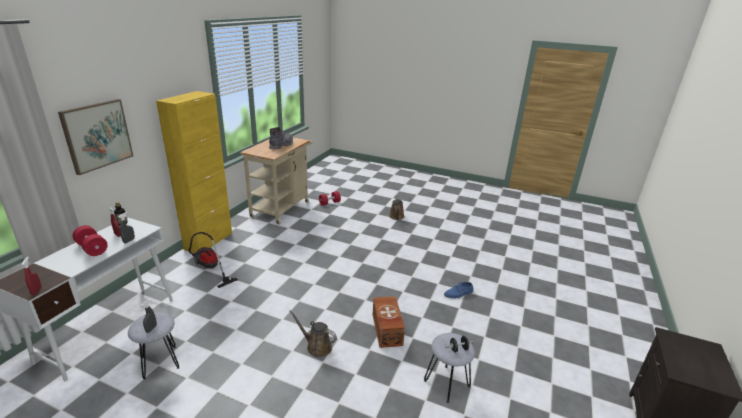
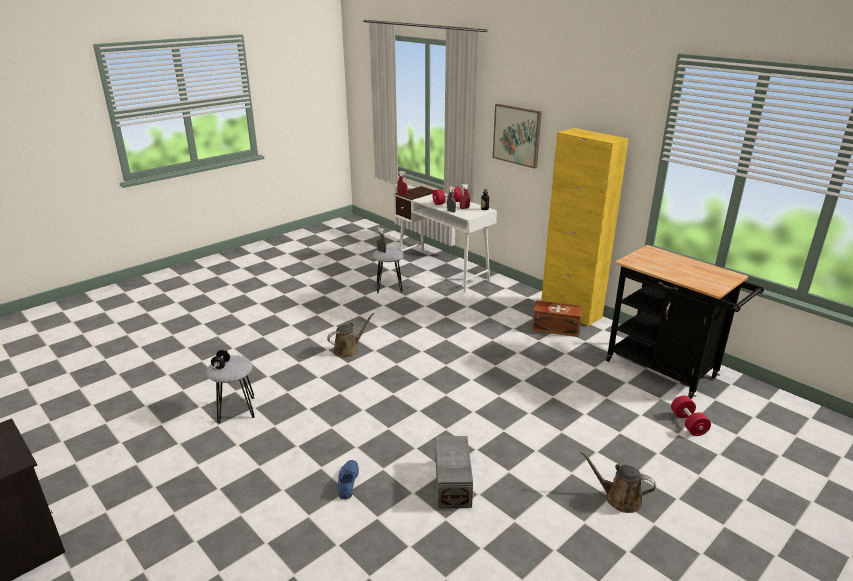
camera: 115 degrees right, 0 degrees up
(209, 269) = (509, 309): vacuum cleaner -> none
(281, 145) = (681, 272): grey boot -> none
(282, 207) = (667, 371): beige cart -> black cart
(386, 330) = (334, 394): brown storage box -> brown storage box (555, 327)
(427, 259) = (451, 483): none -> grey storage box

